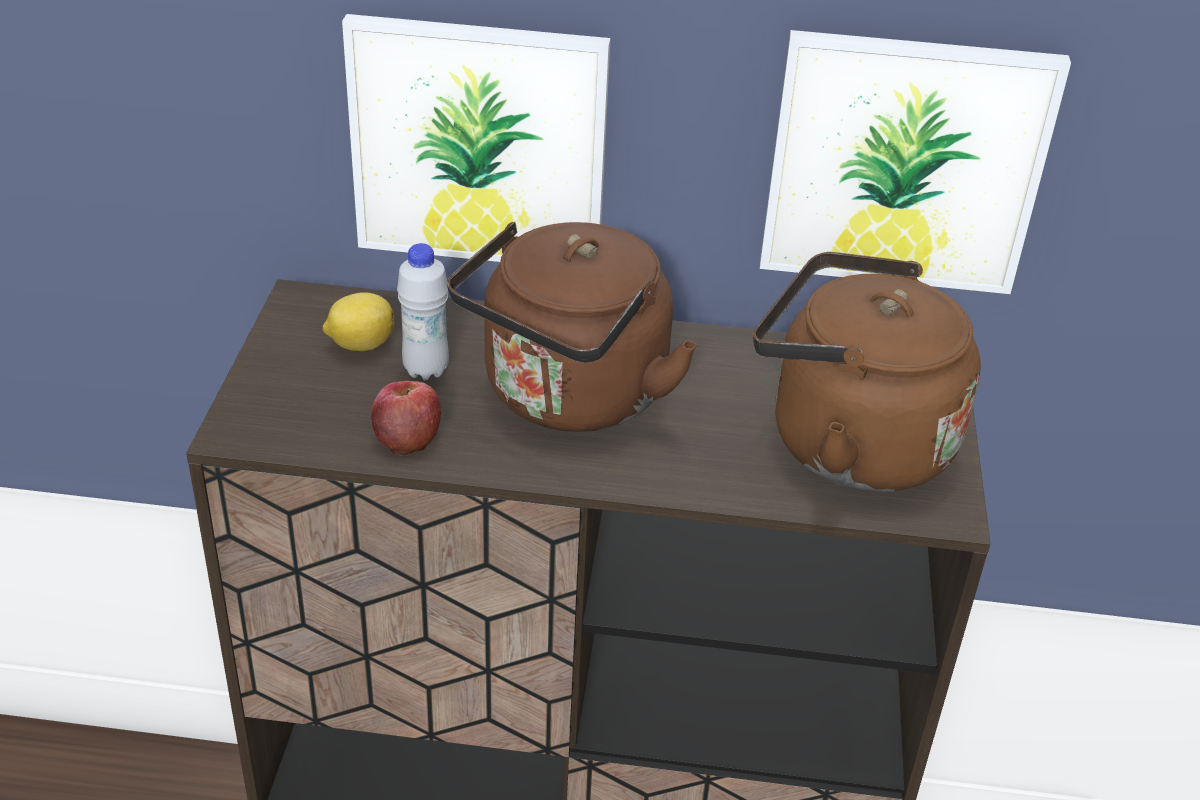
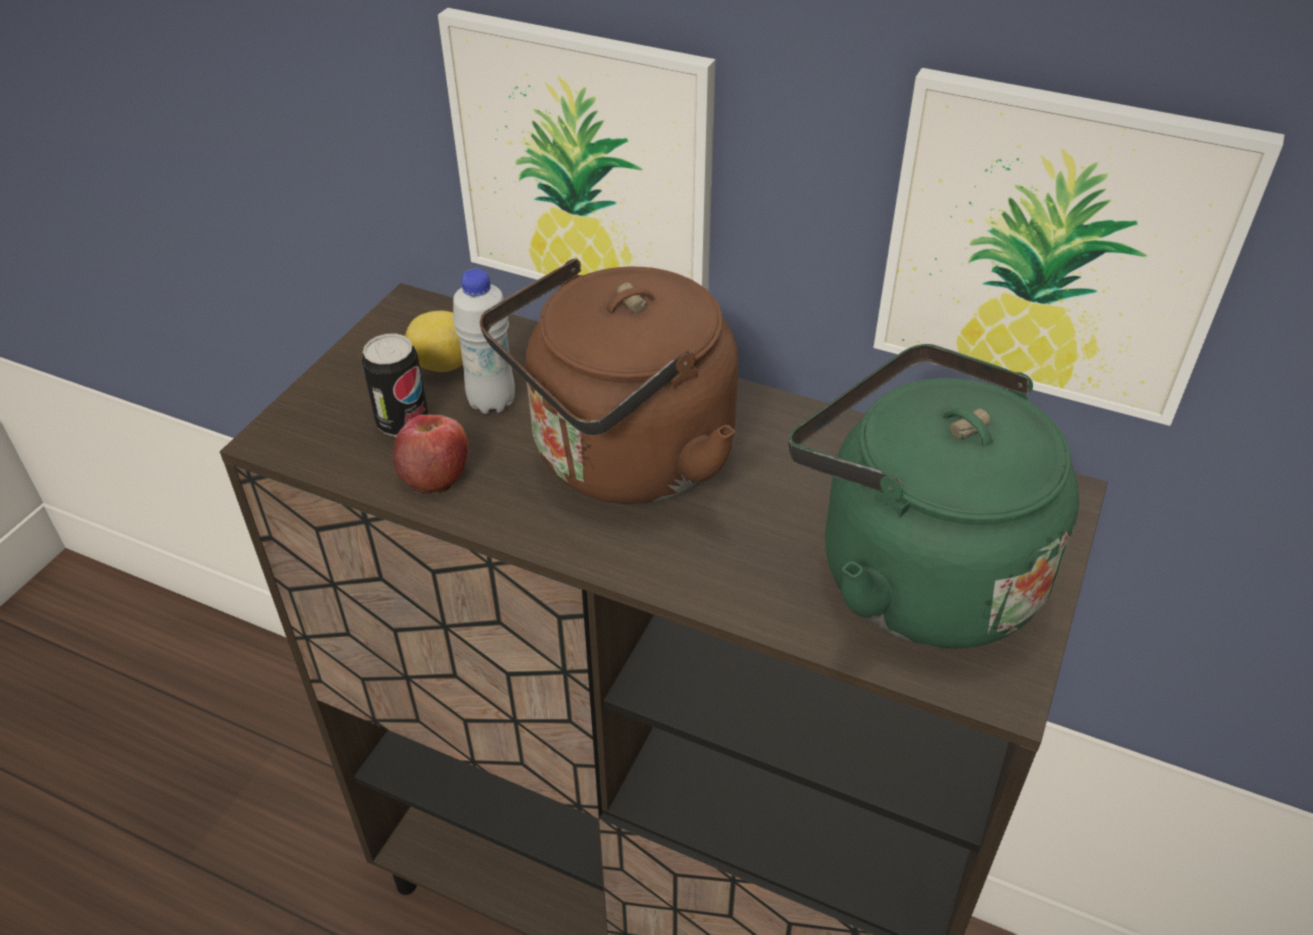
camera: 20 degrees right, 5 degrees up
(352, 400) = (403, 423): none -> can
(848, 443) = (914, 572): brown kettle -> green kettle

